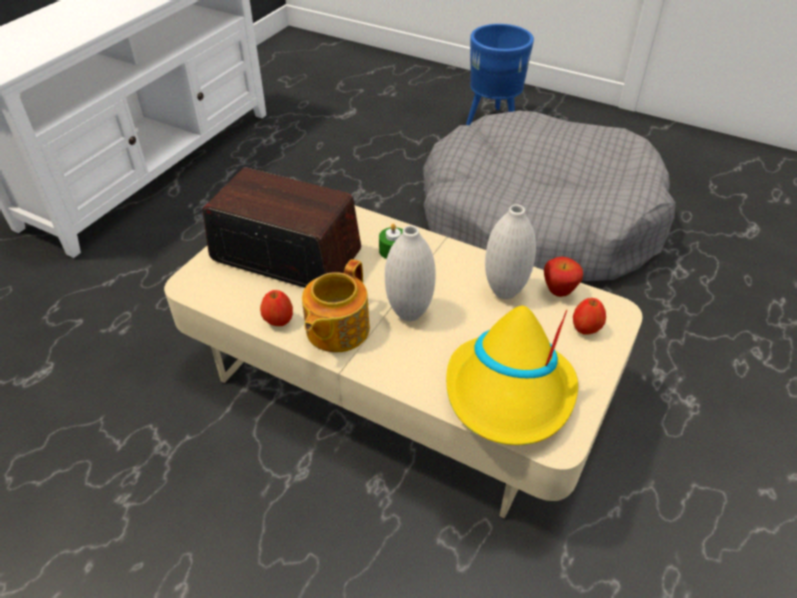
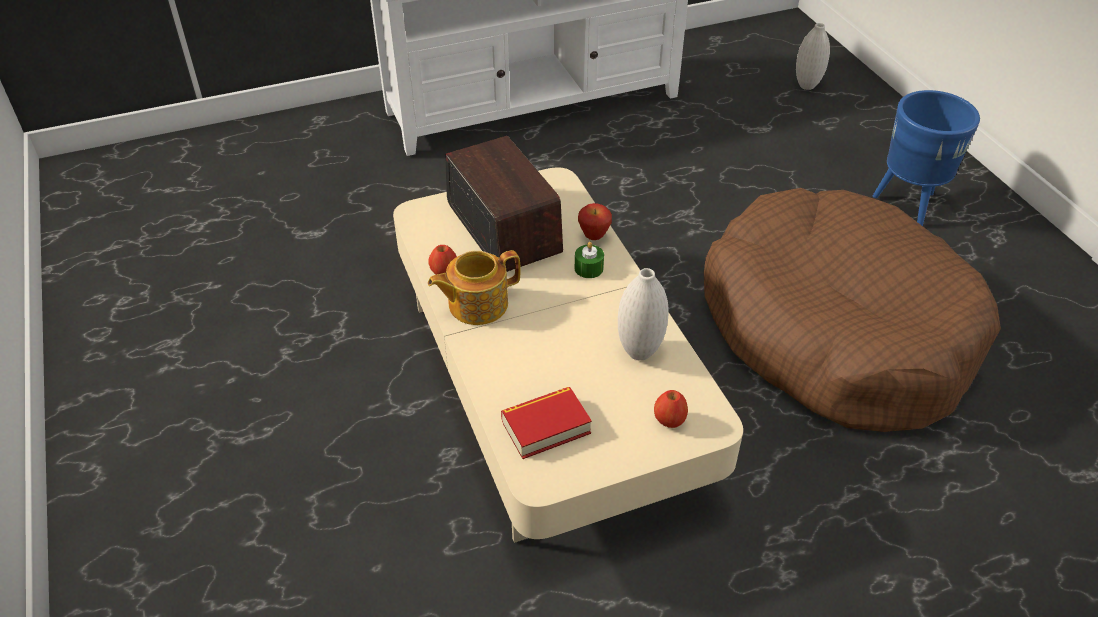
camera: 40 degrees right, 0 degrees up
(409, 313) = (543, 323): white vase -> white vase (807, 86)
(509, 394) = (546, 427): yellow hat -> book
(538, 221) = (835, 331): grey dog bed -> brown dog bed
(558, 292) = (685, 380): apple -> apple (594, 237)

